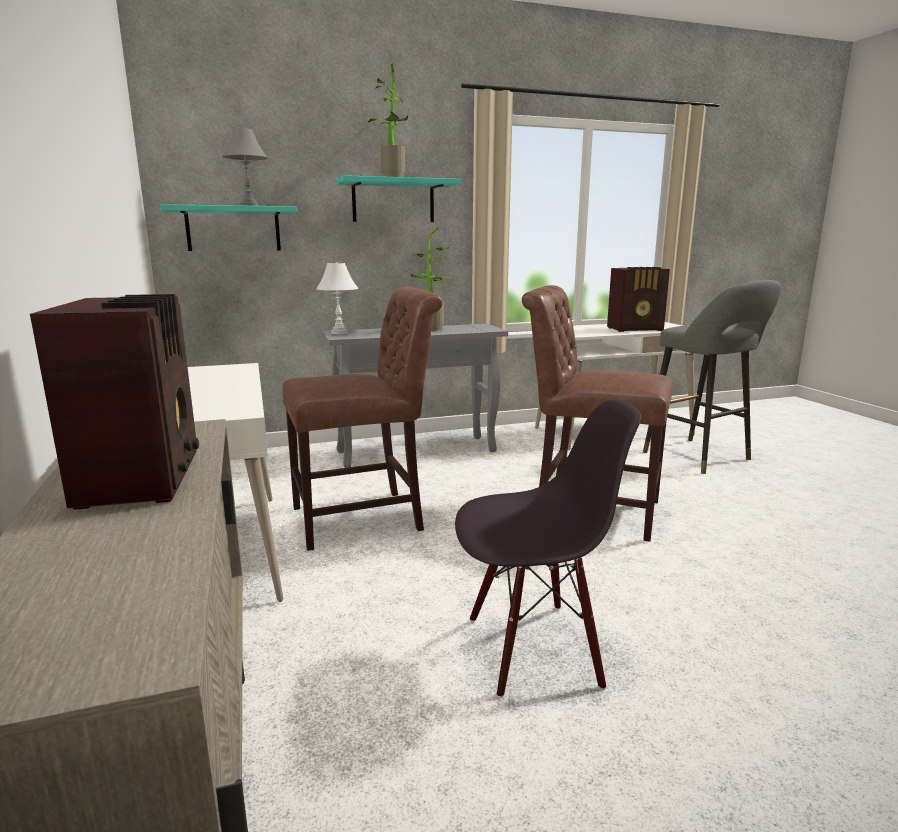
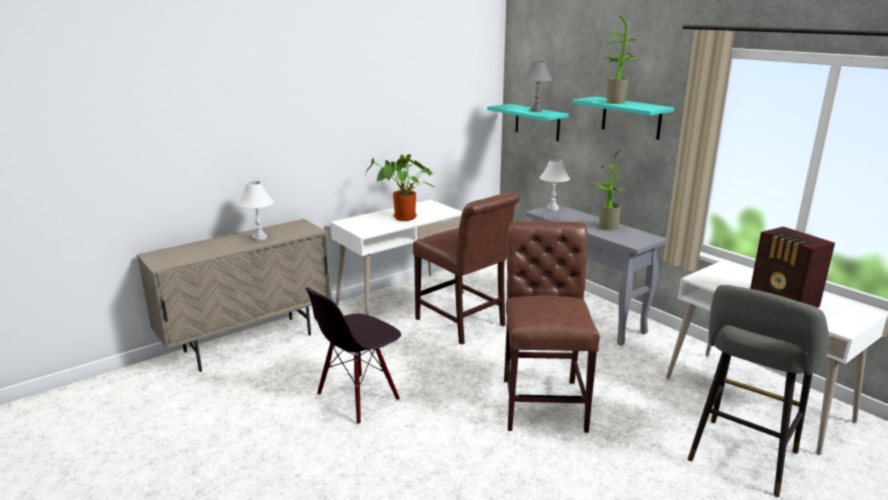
camera: 70 degrees right, 5 degrees up
(144, 477) = (259, 238): radio -> white table lamp
(215, 387) = (403, 218): none -> potted plant
(533, 649) = (358, 398): black chair -> black chair turned 75 degrees clockwise

